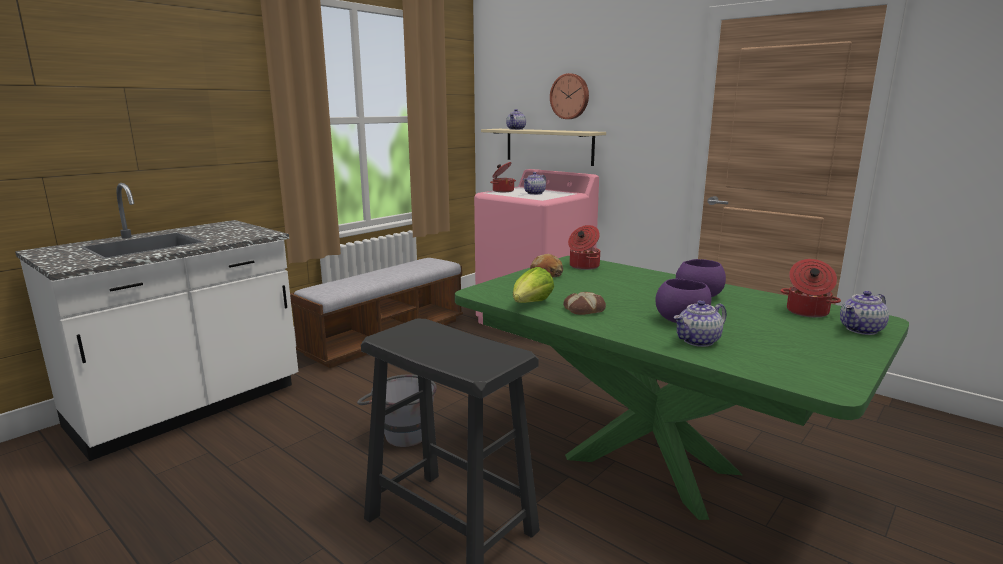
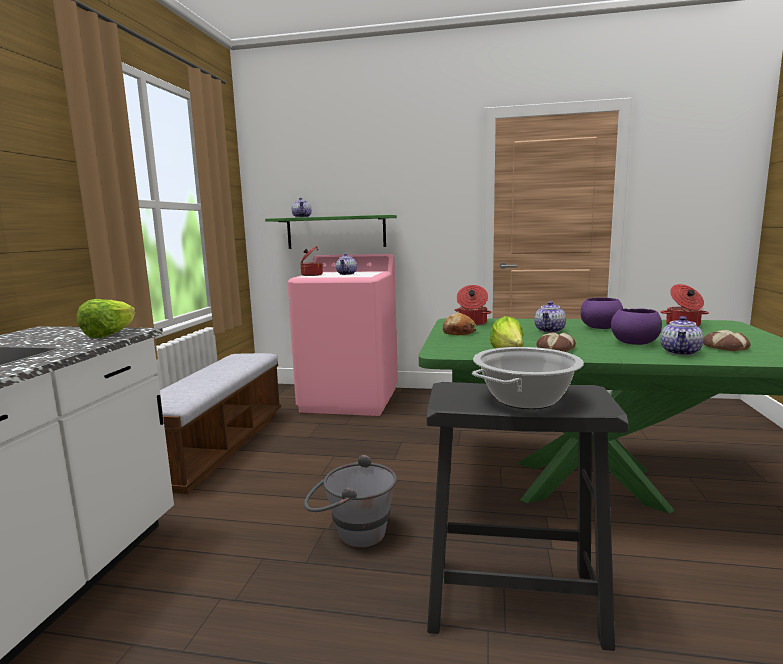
camera: 30 degrees left, 5 degrees down
(249, 235) = (110, 334): none -> lettuce
(445, 349) = (525, 399): none -> cooking pot
(549, 146) = (336, 232): beige shelf -> green shelf
(570, 96) = (356, 184): wall clock -> none
(767, 347) = (724, 347): none -> bread
(861, 330) = (735, 329): teapot -> teapot (550, 330)

